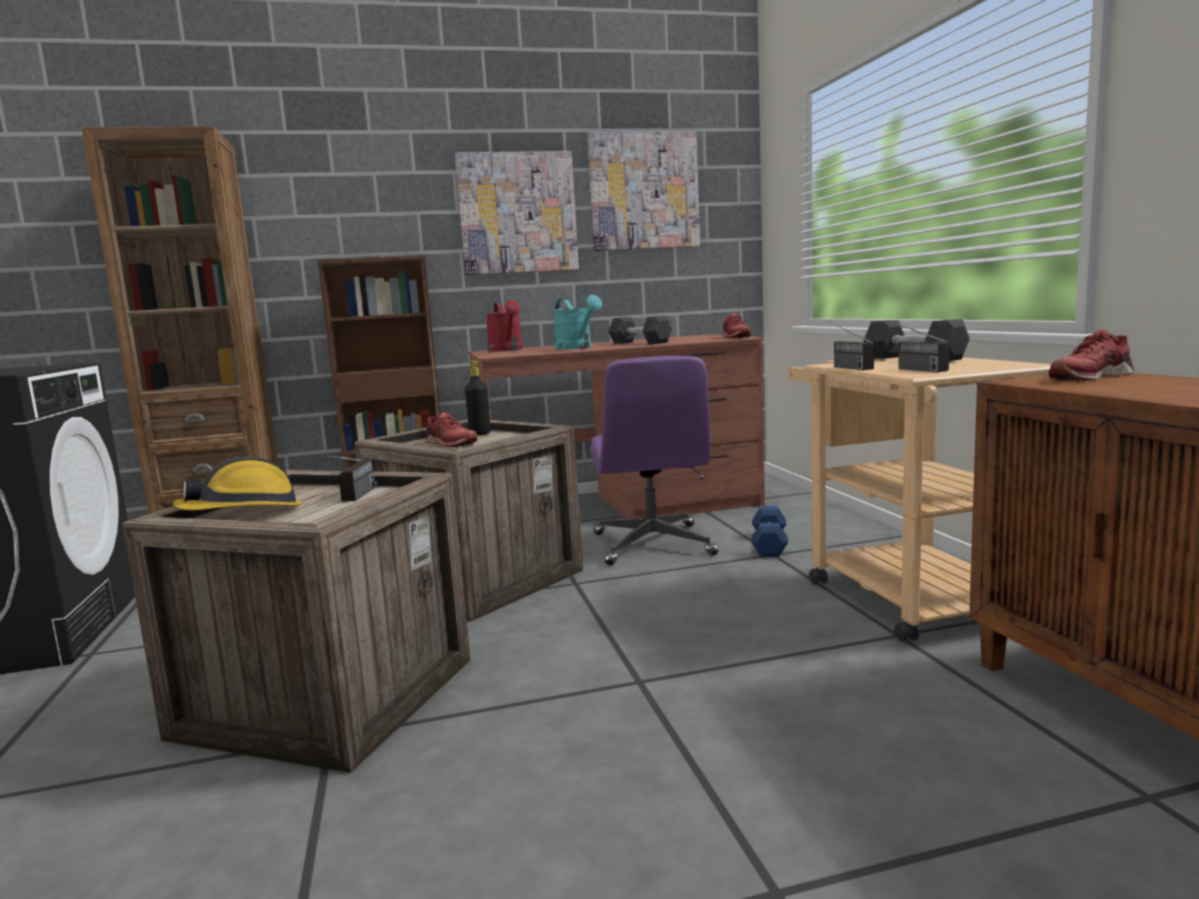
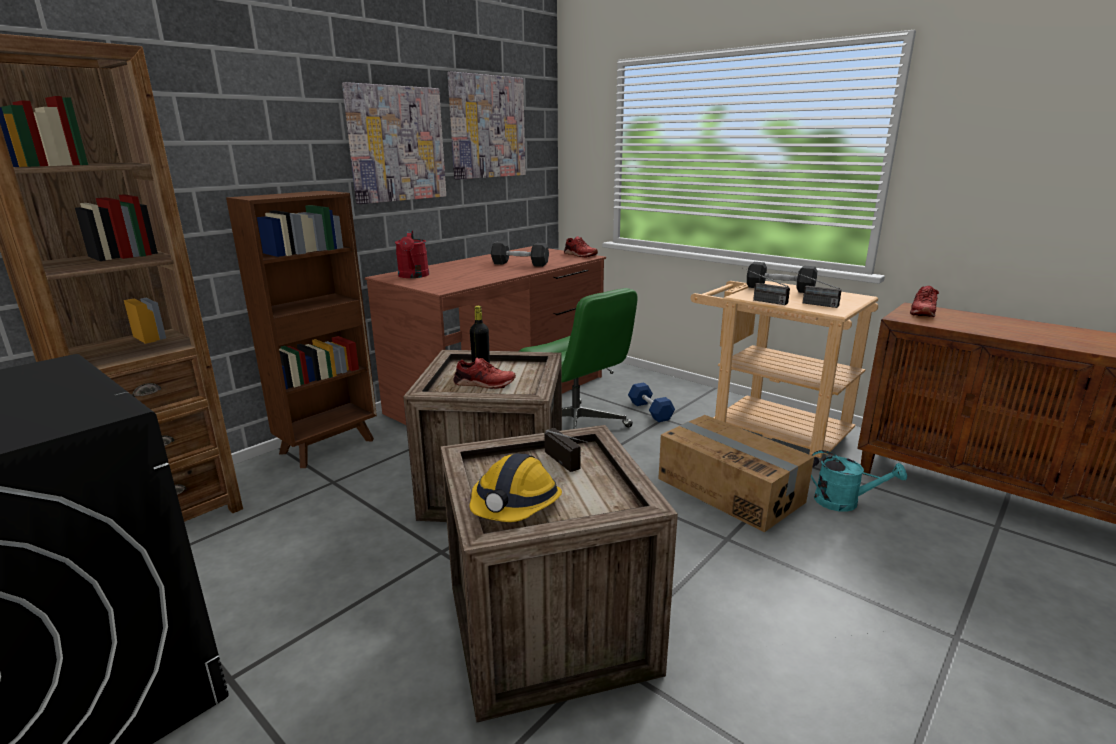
camera: 35 degrees left, 10 degrees up
(507, 350) = (413, 276): red watering can -> red watering can turned 45 degrees clockwise
(577, 348) = (485, 273): turquoise watering can -> turquoise watering can (844, 502)
(653, 545) = (577, 426): purple office chair -> green office chair
(733, 637) = (730, 490): none -> cardboard box

